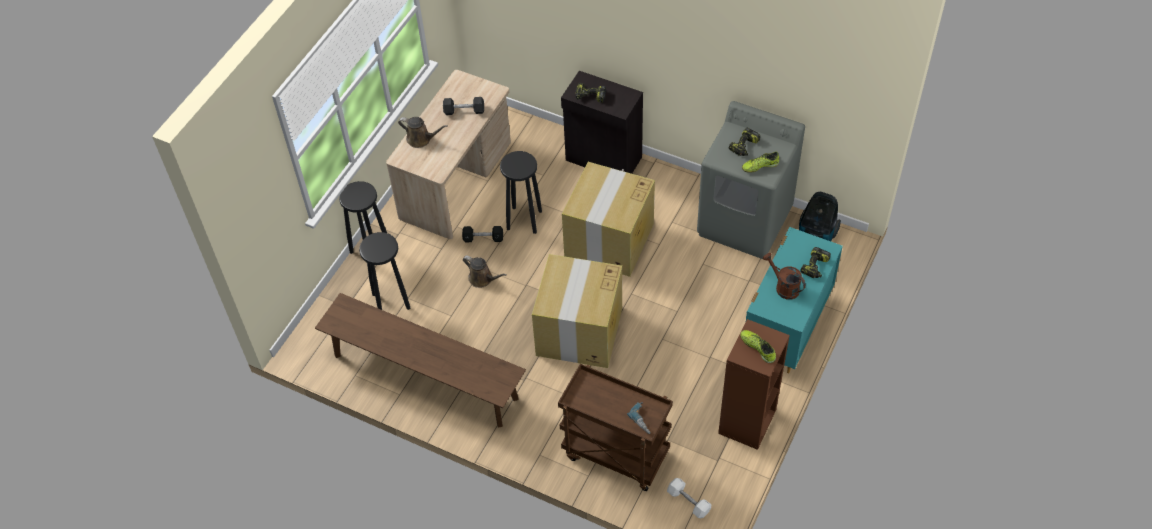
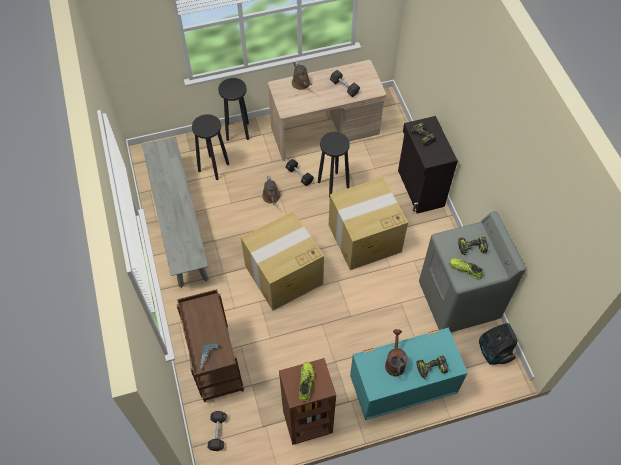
camera: 45 degrees right, 5 degrees up
(425, 377) = (179, 223): brown bench -> grey bench
(688, 501) = (218, 432): white dumbbell -> black dumbbell

